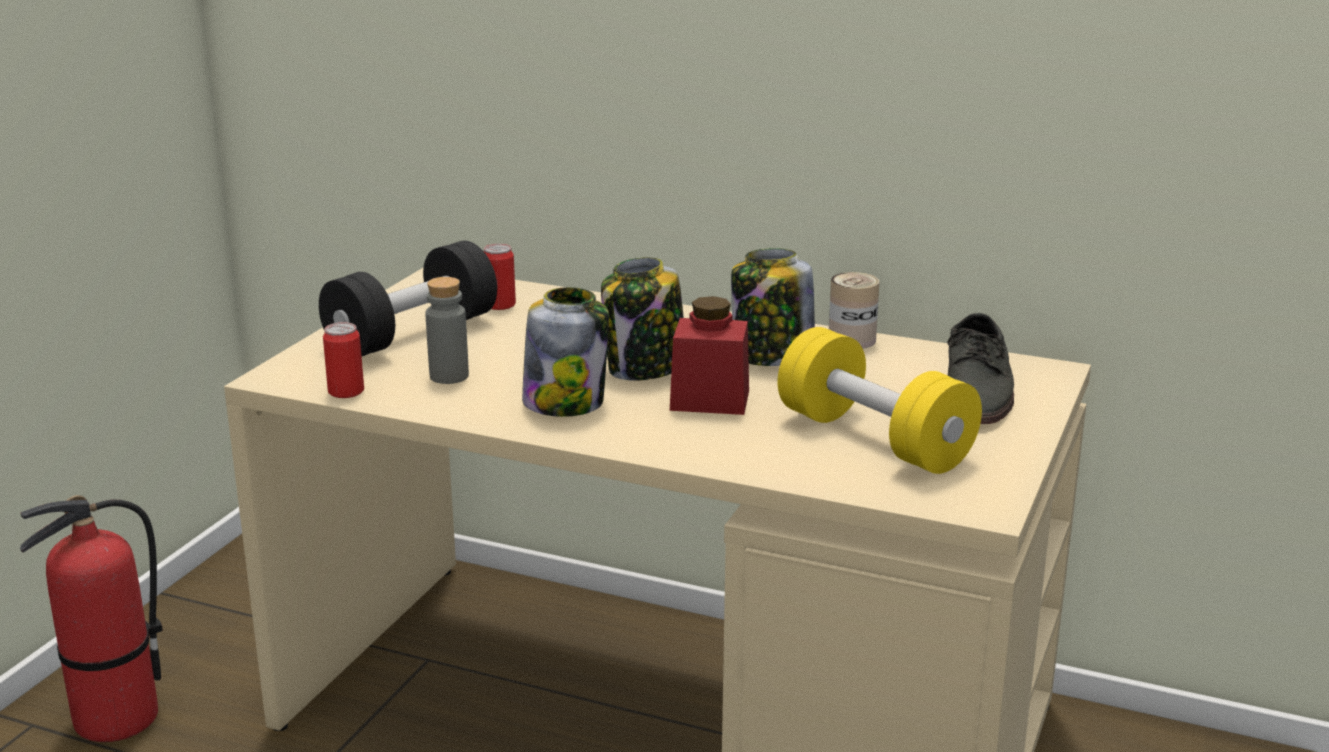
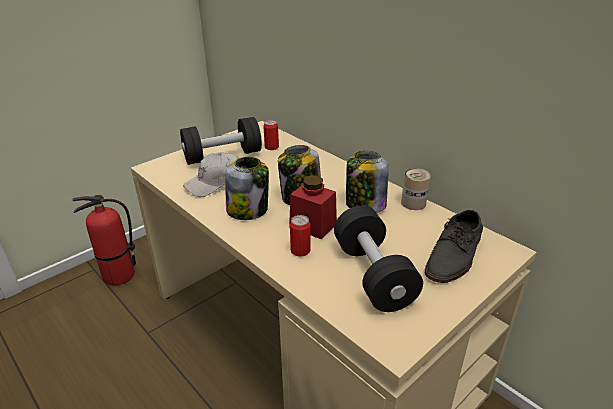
camera: 25 degrees right, 10 degrees up
(346, 391) = (169, 181): can -> can (300, 251)
(449, 376) = (215, 182): grey bottle -> white cap
(874, 439) = (373, 275): yellow dumbbell -> black dumbbell

